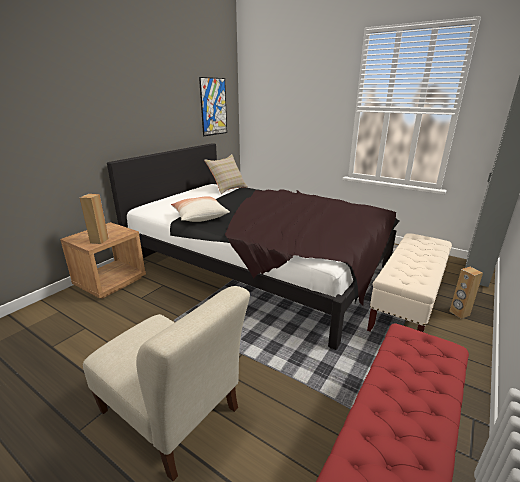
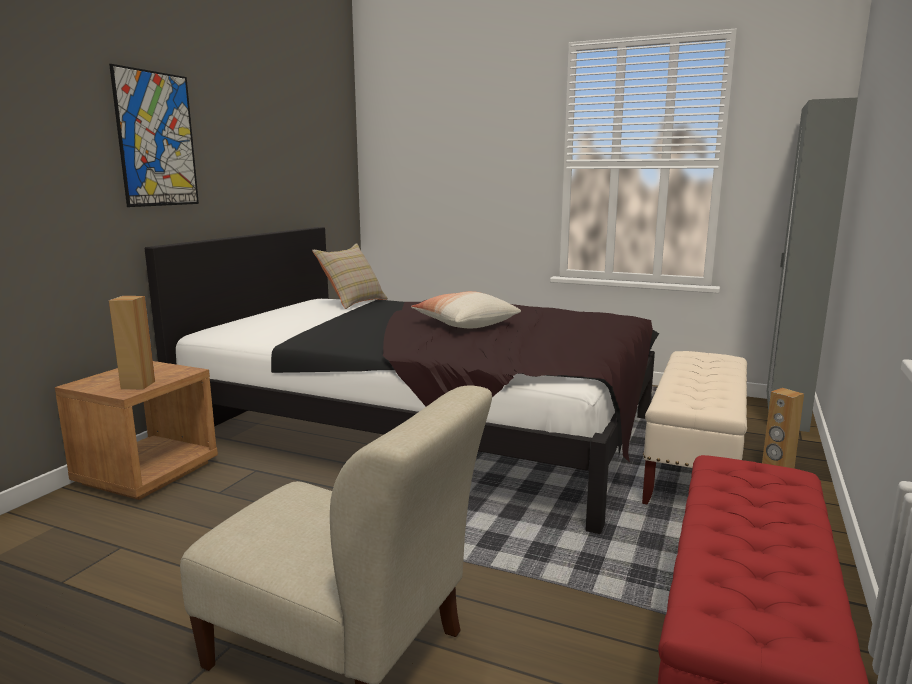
camera: 10 degrees left, 10 degrees down
(199, 217) = (323, 339): pillow -> pillow (464, 324)
(213, 107) = (319, 165): picture -> picture (156, 139)

